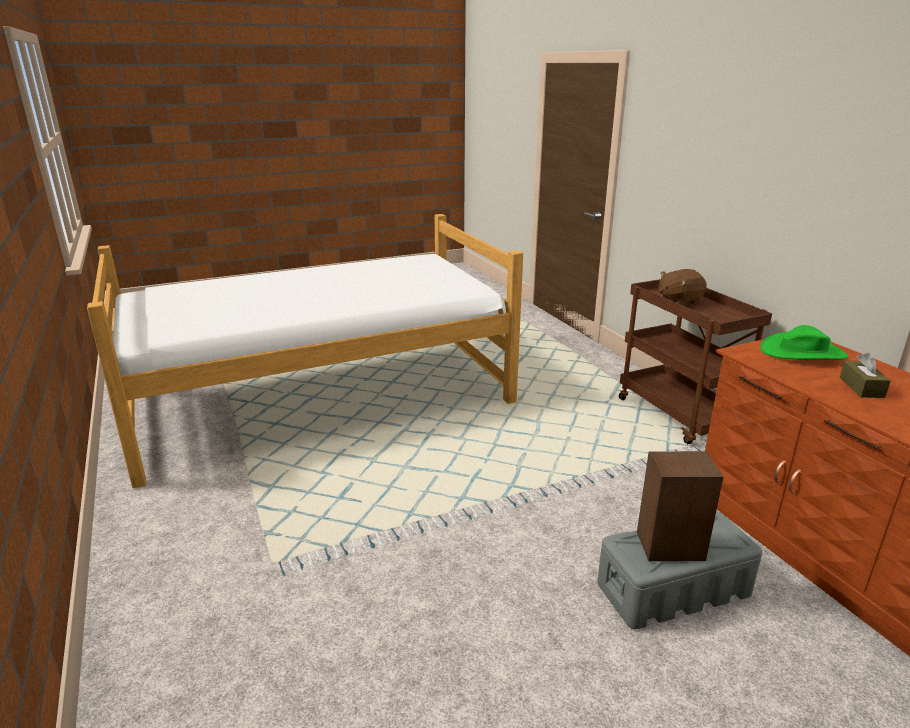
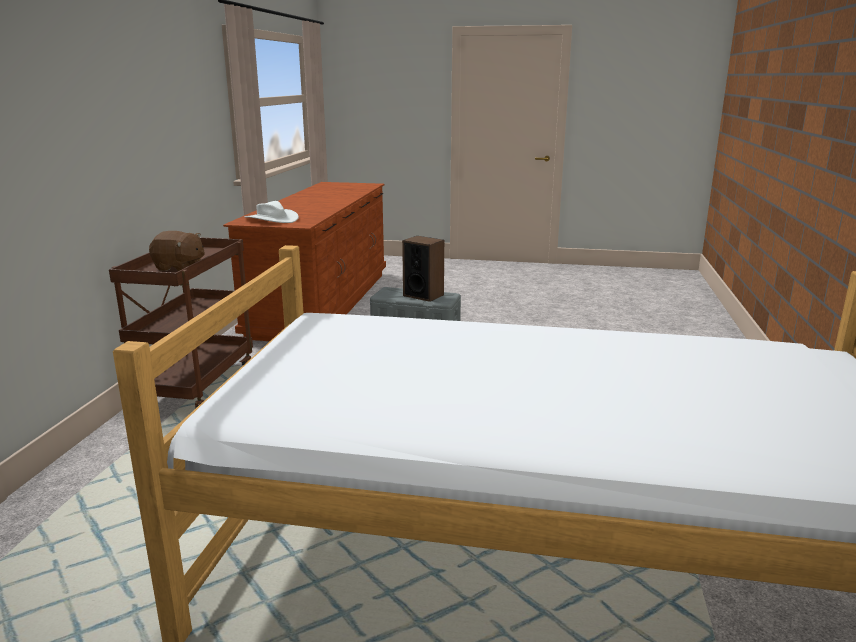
camera: 145 degrees left, 5 degrees down
(802, 352) = (271, 219): green hat -> white hat
(861, 387) = (303, 210): brown tissue box -> none

